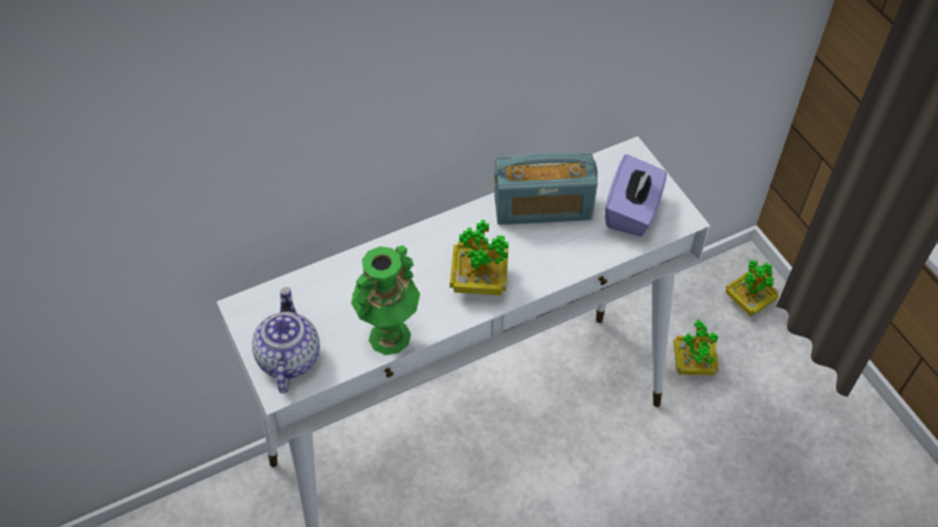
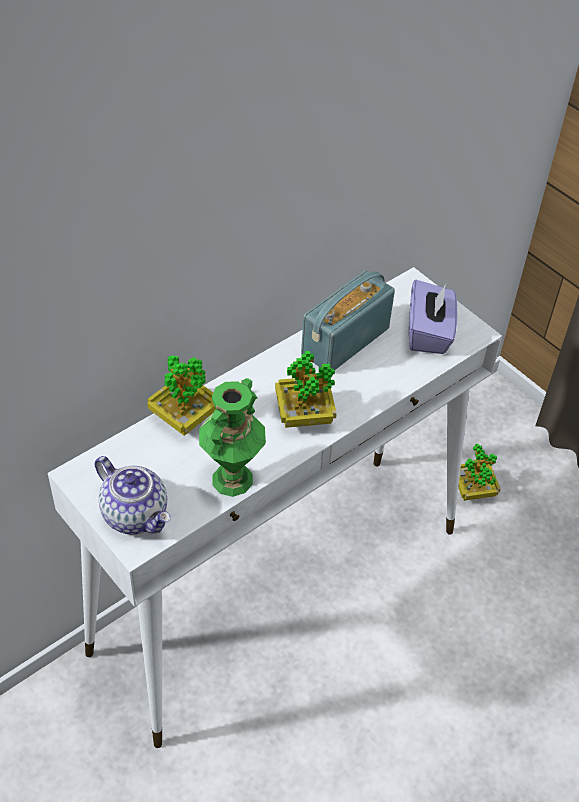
camera: 15 degrees left, 5 degrees down
(288, 357) = (136, 514): teapot -> teapot turned 150 degrees clockwise
(543, 208) = (345, 341): radio -> radio turned 150 degrees clockwise
(748, 301) = (508, 425): potted plant -> potted plant (184, 417)

